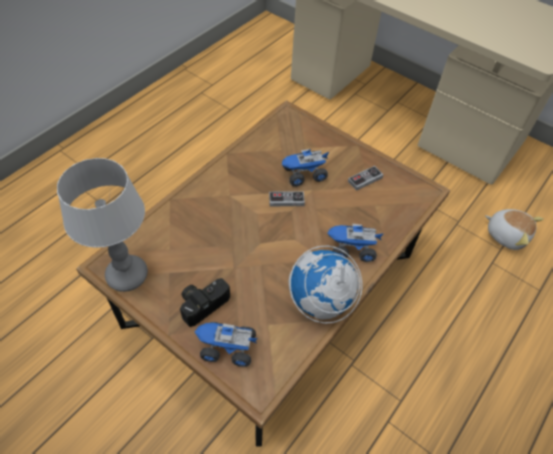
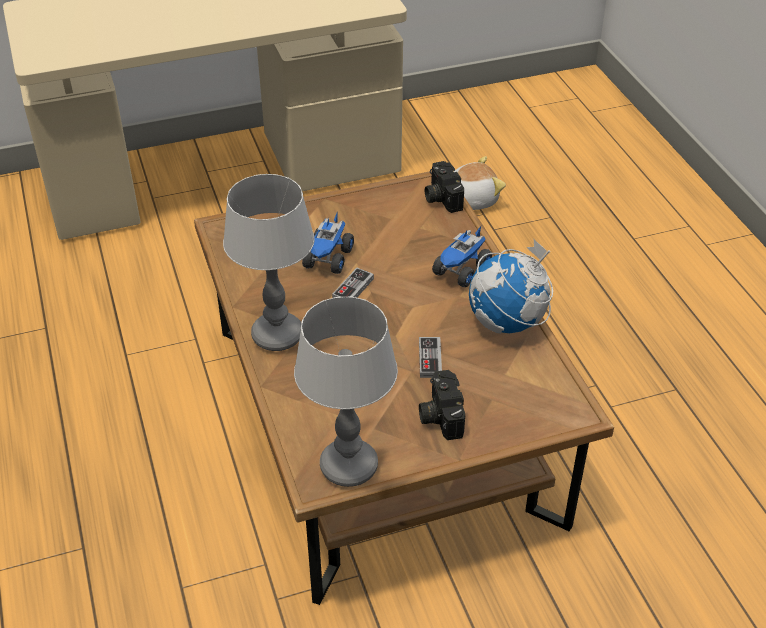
camera: 55 degrees left, 10 degrees down
(217, 185) = (277, 335): none -> table lamp
(227, 348) = (512, 416): toy truck -> none
(365, 179) = (378, 217): game controller -> game controller (430, 359)
(416, 201) = (440, 197): none -> camera

